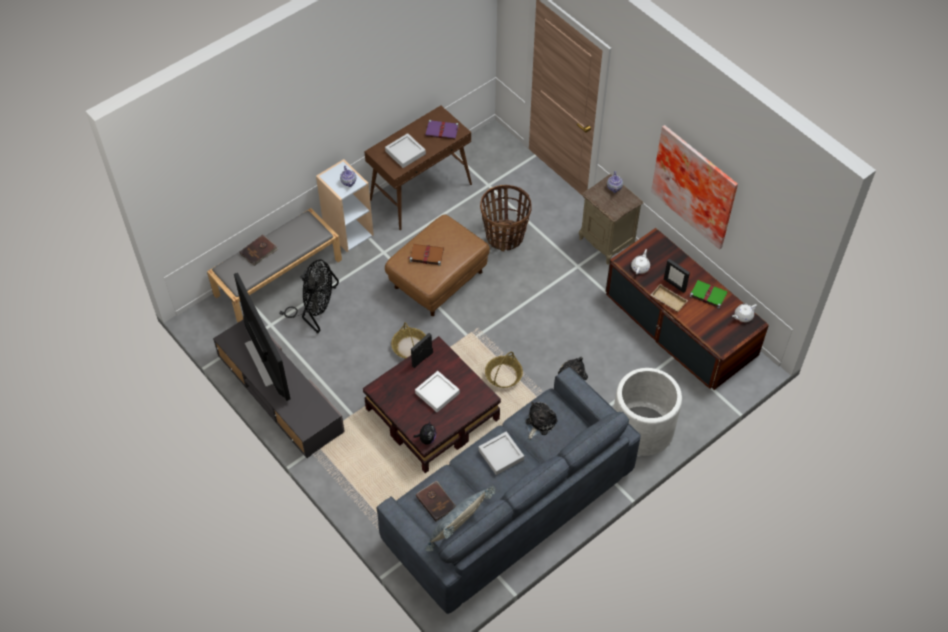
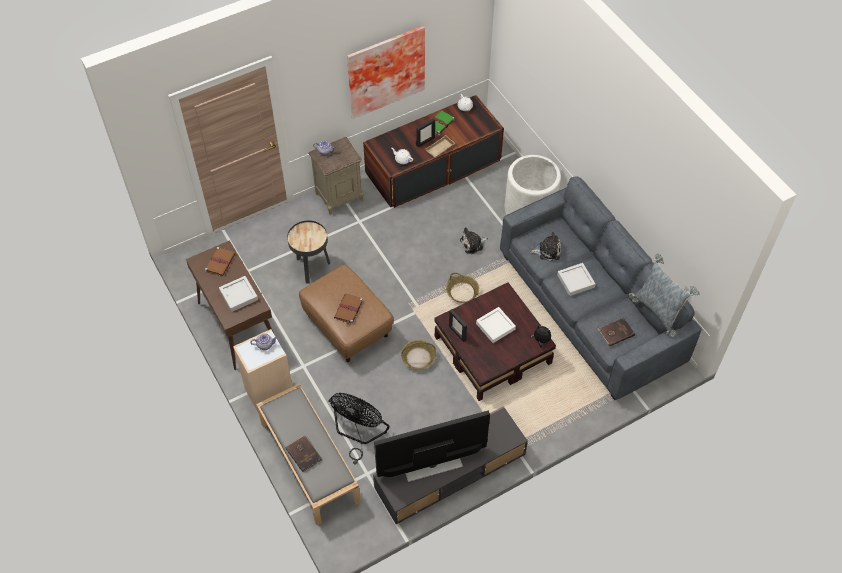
camera: 80 degrees left, 0 degrees up
(442, 131) = (220, 262): purple book -> brown book
(505, 236) = (311, 267): basket -> black side table
(539, 422) = (547, 250): plush toy -> plush toy turned 135 degrees clockwise

